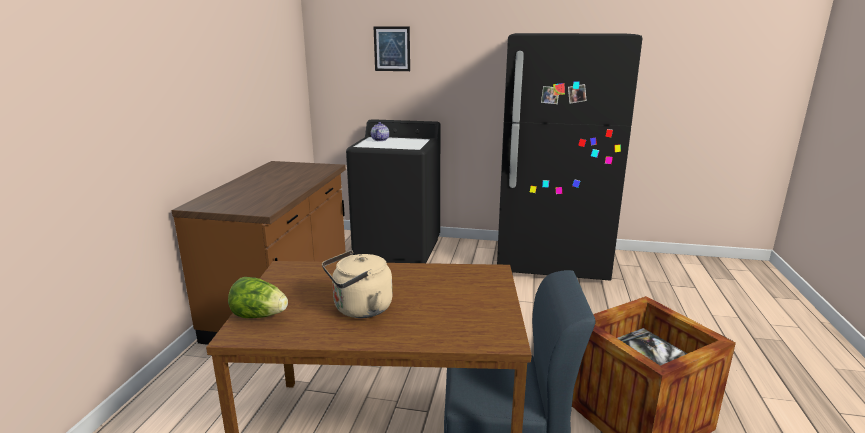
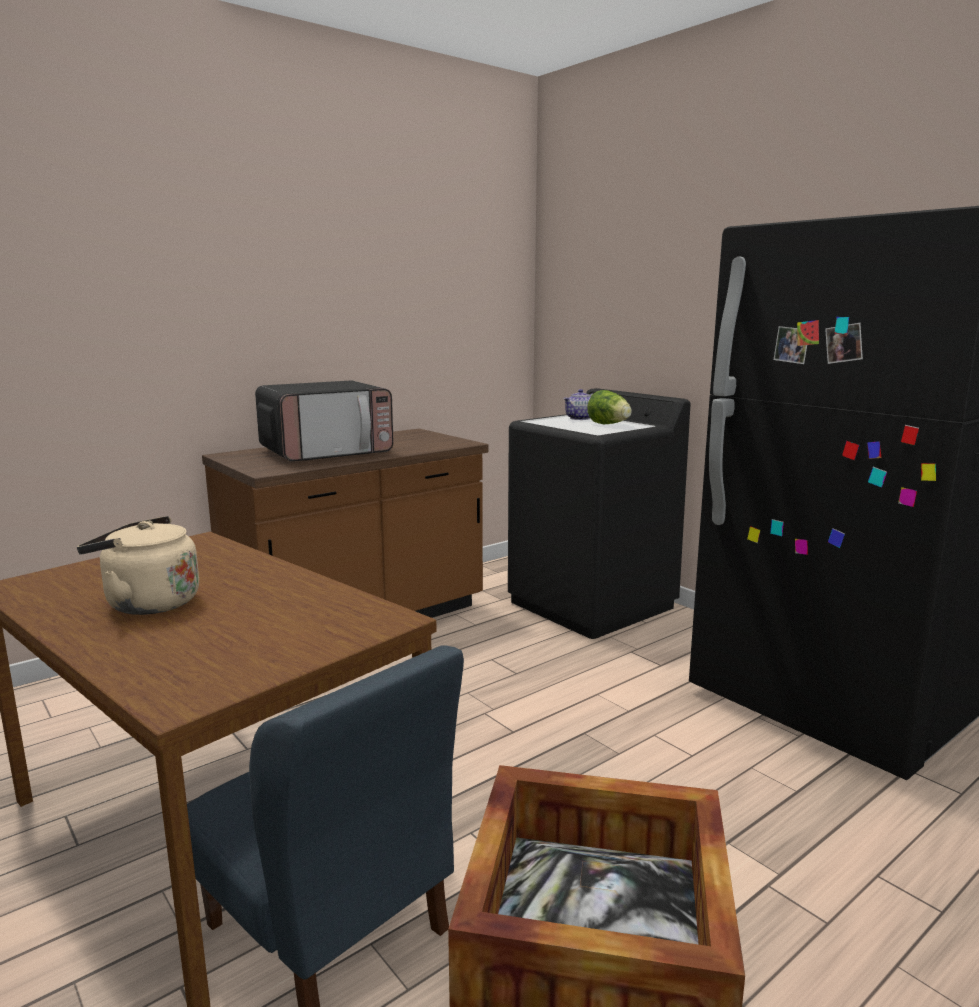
camera: 40 degrees right, 5 degrees down
(260, 316) = (67, 576): lettuce -> lettuce (609, 424)
(262, 189) = (327, 452): none -> microwave
(392, 49) = (637, 275): picture -> none

